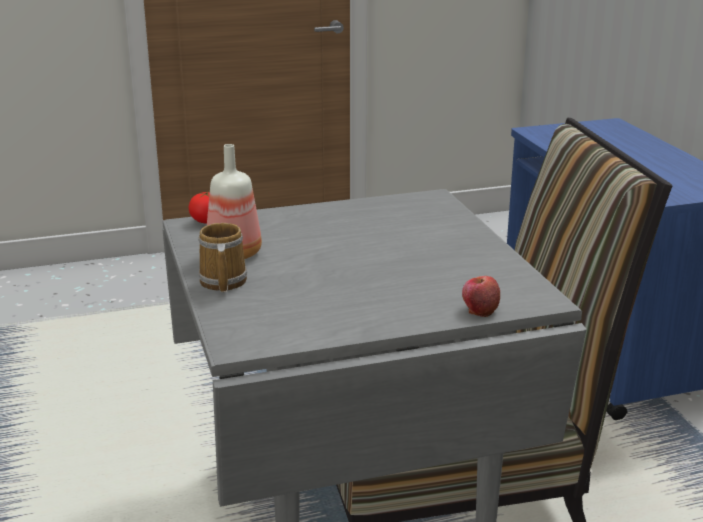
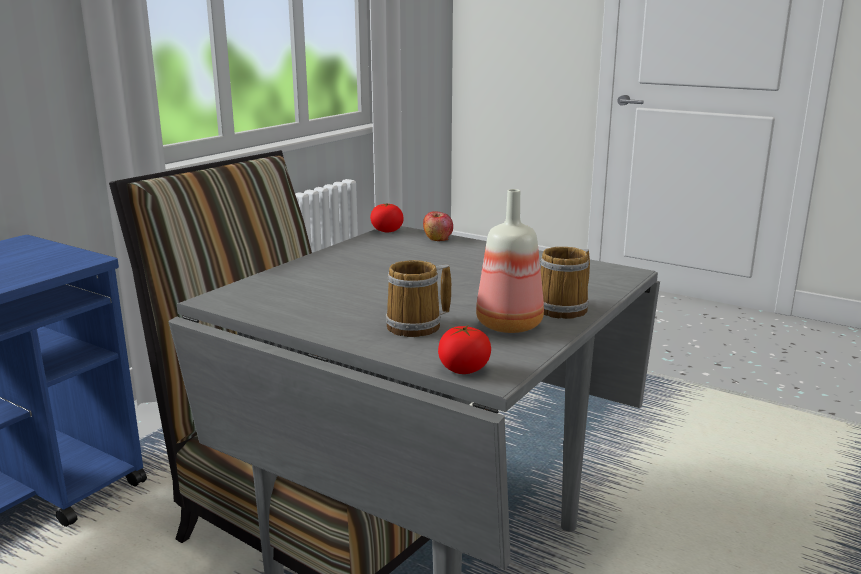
camera: 130 degrees left, 5 degrees down
(285, 231) = (418, 326): none -> mug
(545, 297) = (387, 231): none -> tomato

